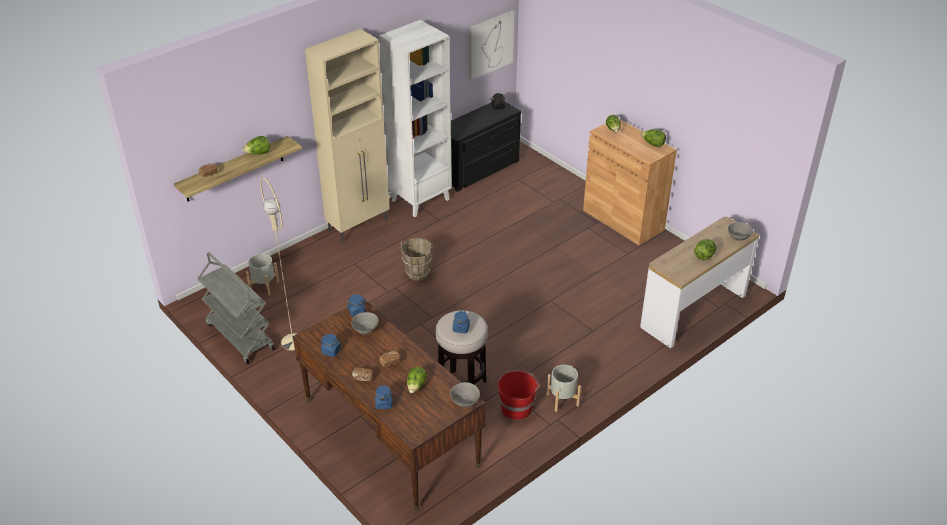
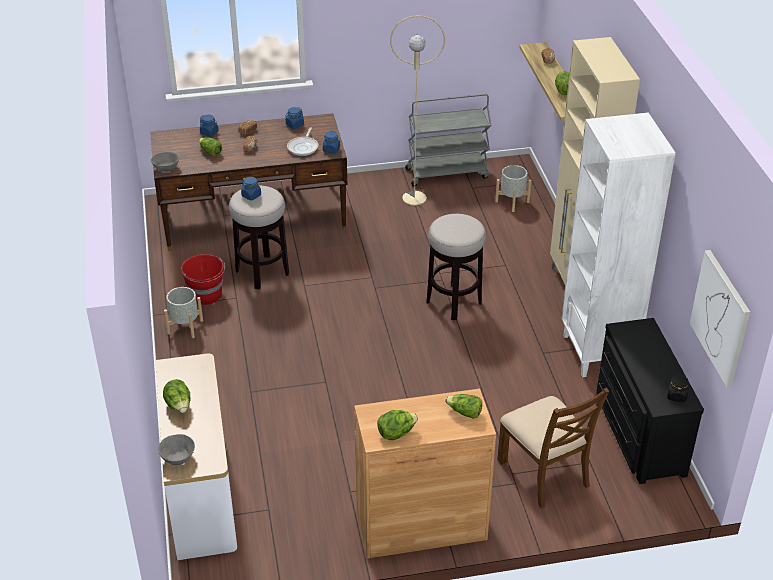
camera: 120 degrees right, 0 degrees up
(365, 329) = (303, 147): grey bowl -> frying pan
(417, 273) = (454, 302): brown bucket -> stool
(542, 191) = (544, 473): none -> brown chair

